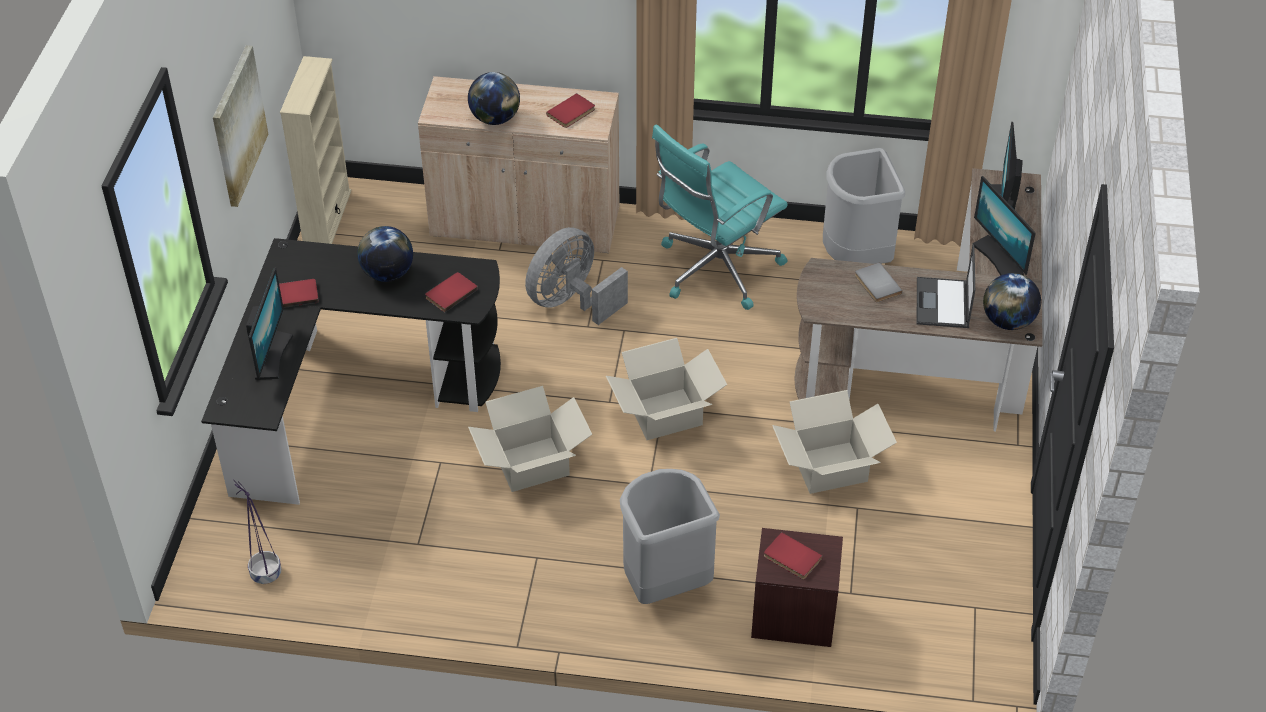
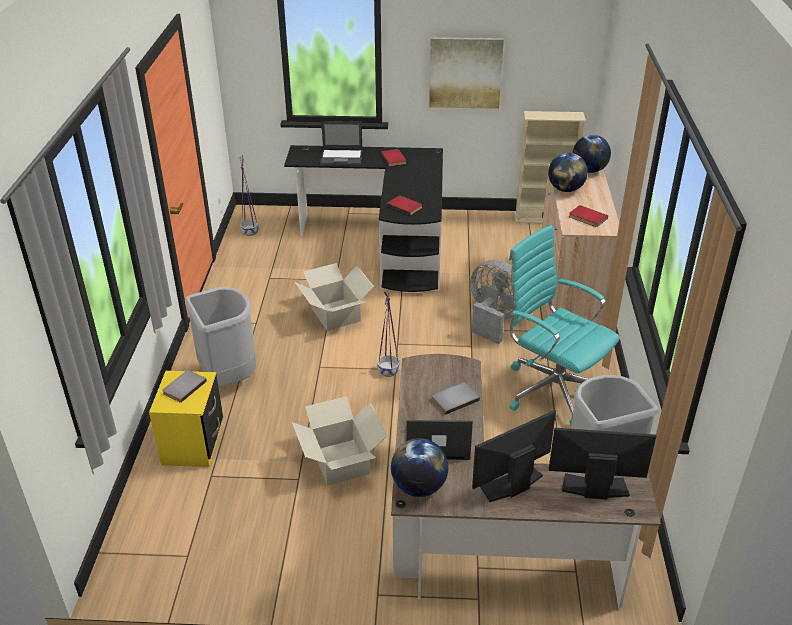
camera: 85 degrees right, 10 degrees down
(271, 356) = (342, 157): monitor -> laptop
(387, 274) = (419, 184): globe -> globe (589, 170)
(666, 414) = (388, 371): cardboard box -> purple planter
(791, 558) = (183, 387): red book -> grey book
(793, 616) = (193, 444): brown nightstand -> yellow nightstand

